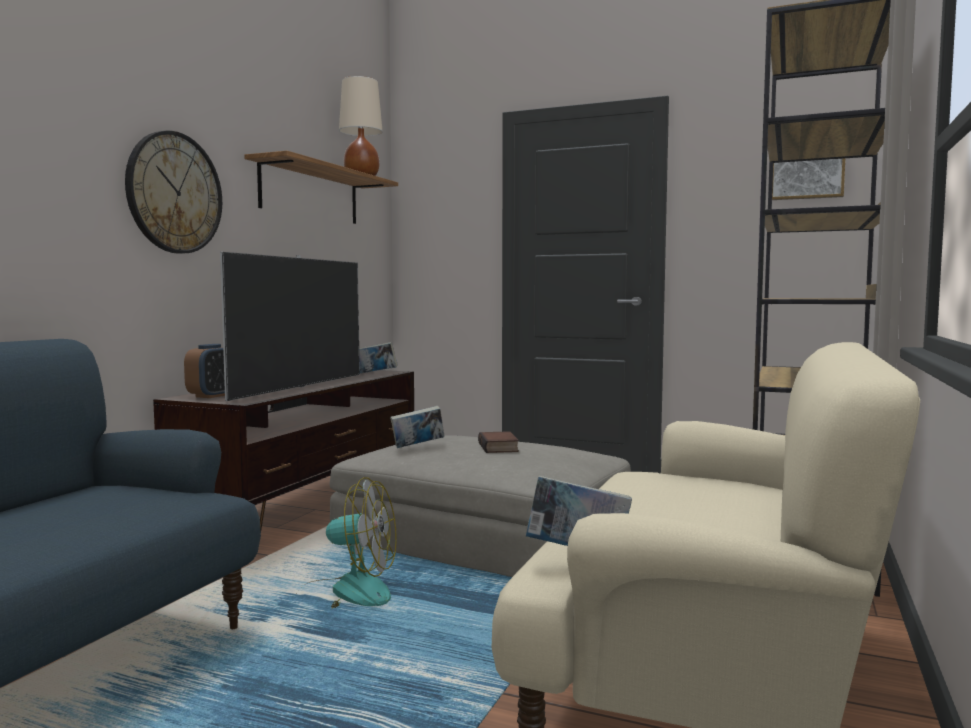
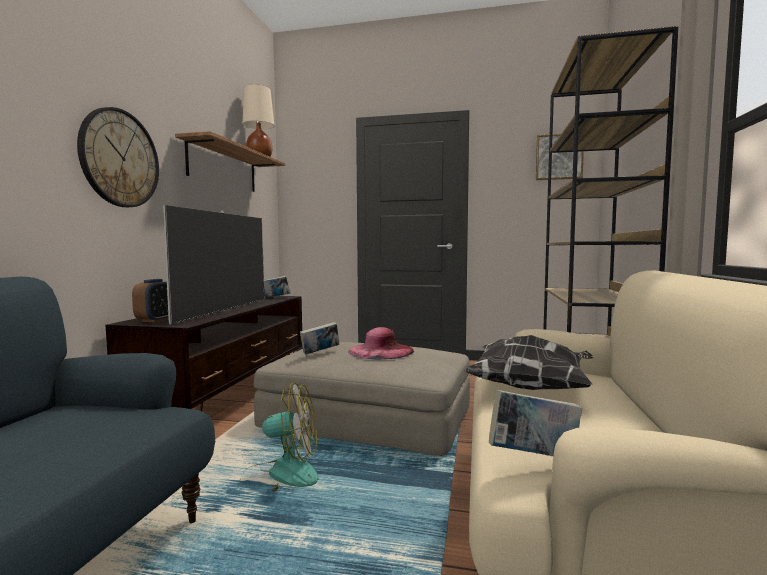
camera: 10 degrees left, 0 degrees up
(499, 447) = (381, 351): book -> pink hat
(656, 495) = (531, 388): none -> pillow

